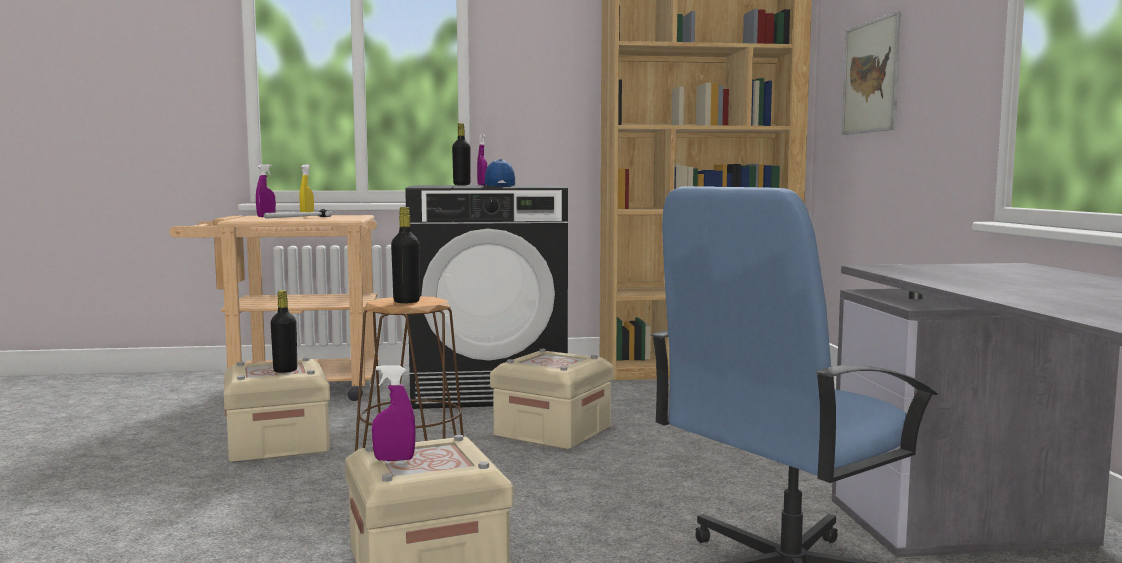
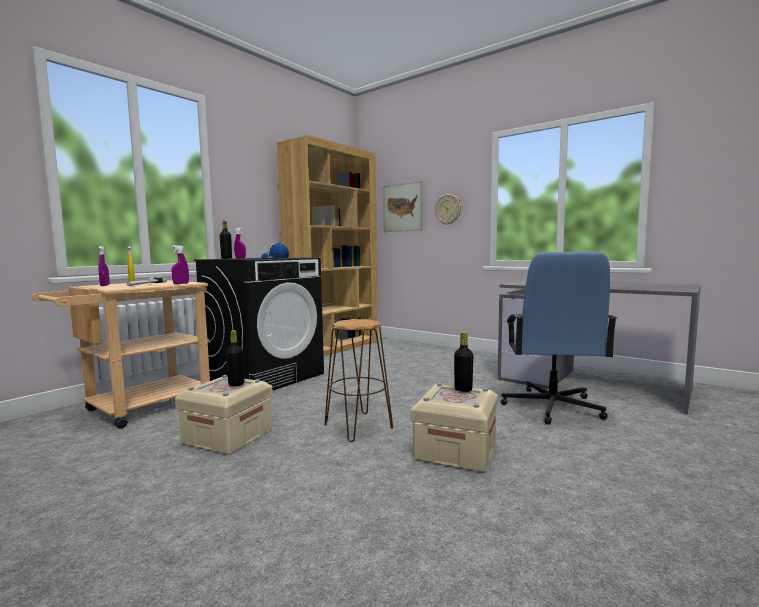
camera: 45 degrees left, 0 degrees up
(394, 459) = (450, 399): purple spray bottle -> purple spray bottle (181, 283)
(406, 301) = (359, 322): black bottle -> black bottle (463, 389)
(553, 431) = (350, 386): beige storage box -> none
(936, 77) = (448, 209): none -> wall clock

